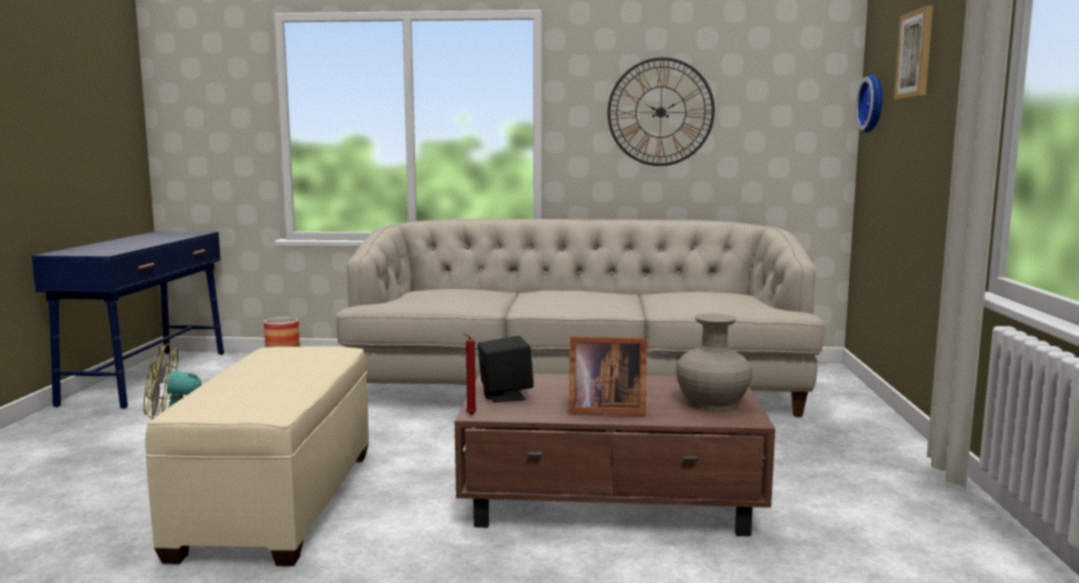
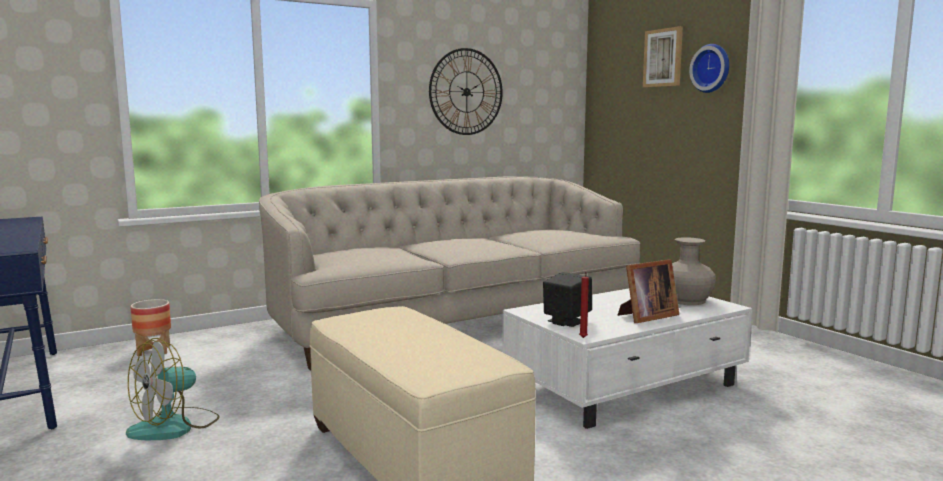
camera: 35 degrees left, 0 degrees up
(612, 498) = (626, 385): brown coffee table -> white coffee table
(874, 103) = (609, 89): wall clock -> wall clock (712, 68)

